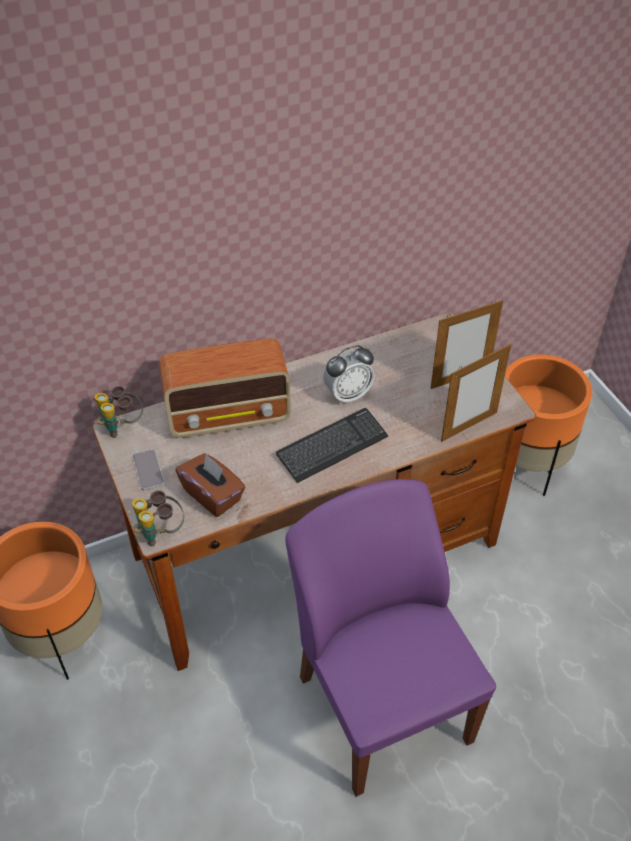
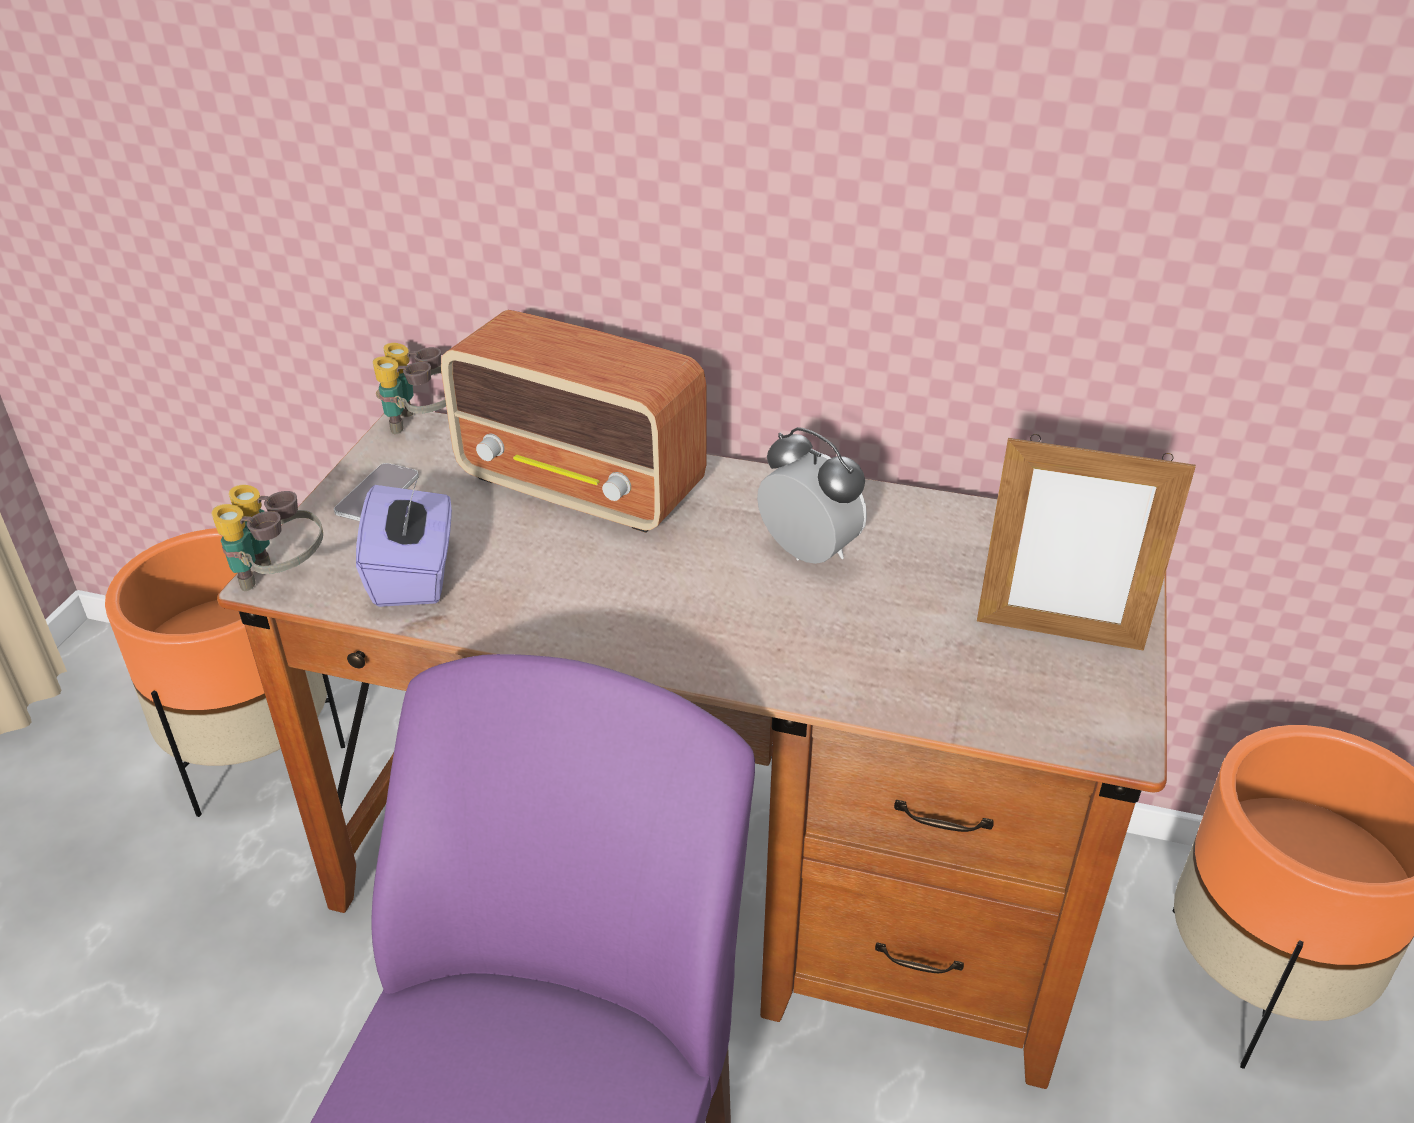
camera: 40 degrees right, 10 degrees down
(213, 495) = (414, 574): brown tissue box -> purple tissue box
(332, 446) = (683, 611): keyboard -> none
(348, 395) = (808, 553): alarm clock -> alarm clock turned 150 degrees counterclockwise
(469, 426) = (983, 721): picture frame -> none

